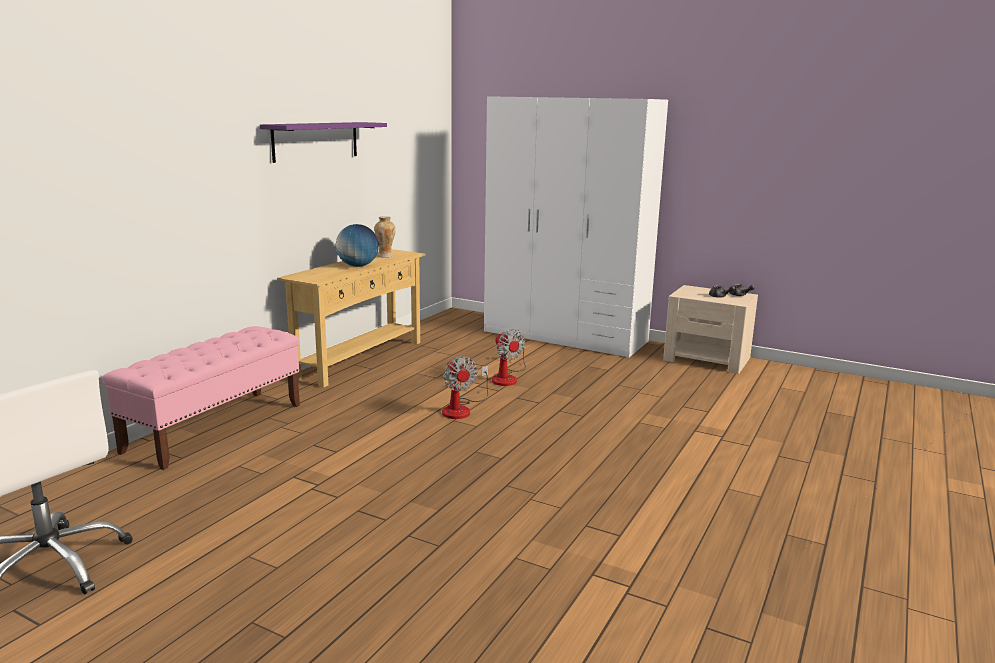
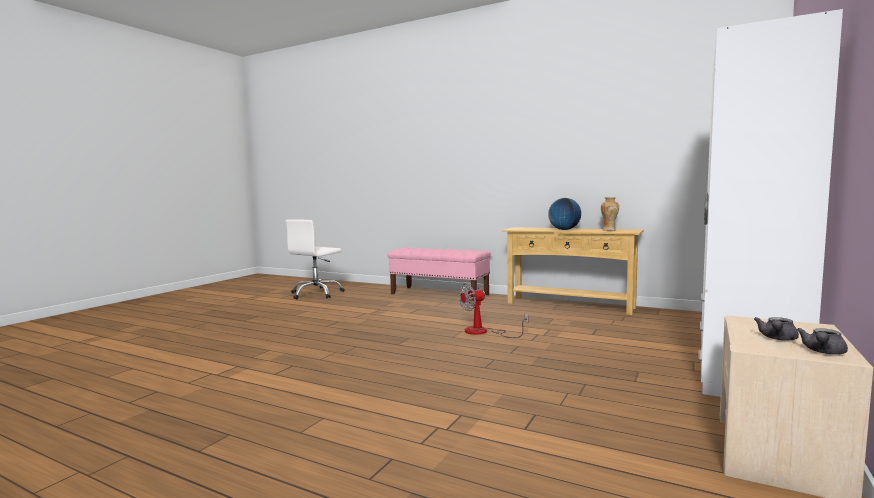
camera: 90 degrees right, 10 degrees down
(316, 141) = (563, 139): purple shelf -> none
(507, 378) = (566, 342): fan -> none

